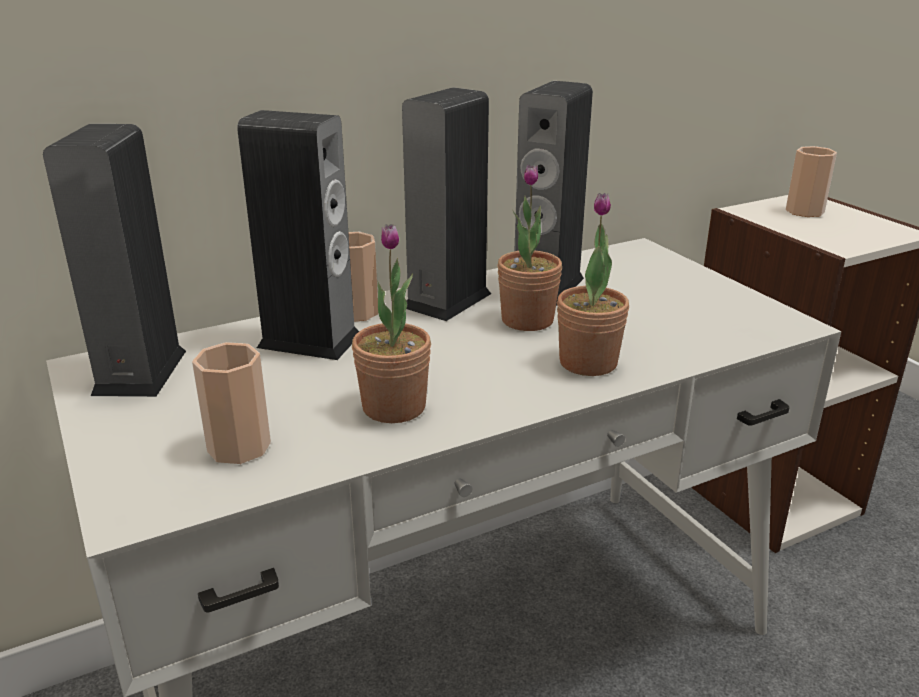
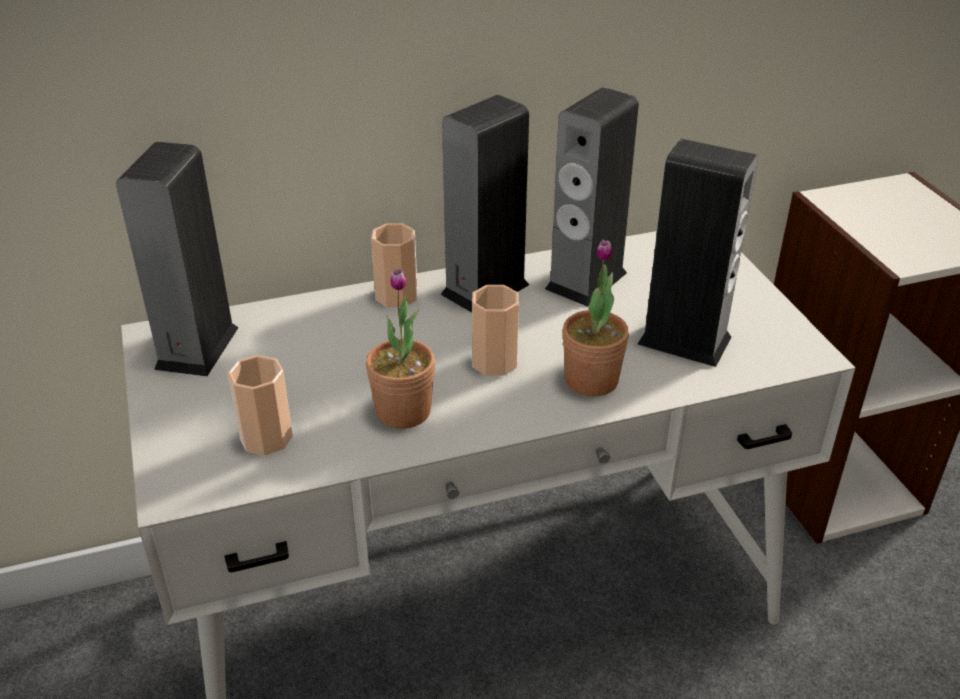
camera: 10 degrees right, 10 degrees up
(309, 340) = (347, 326): speaker -> speaker (684, 340)
(527, 320) = (553, 322): potted plant -> none
(804, 211) = (892, 205): cup -> cup (494, 362)

